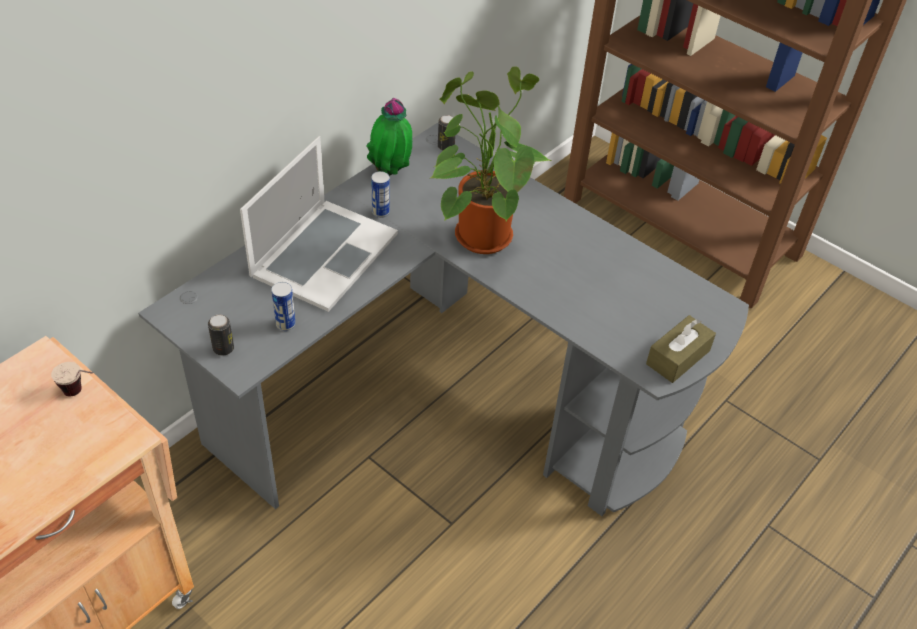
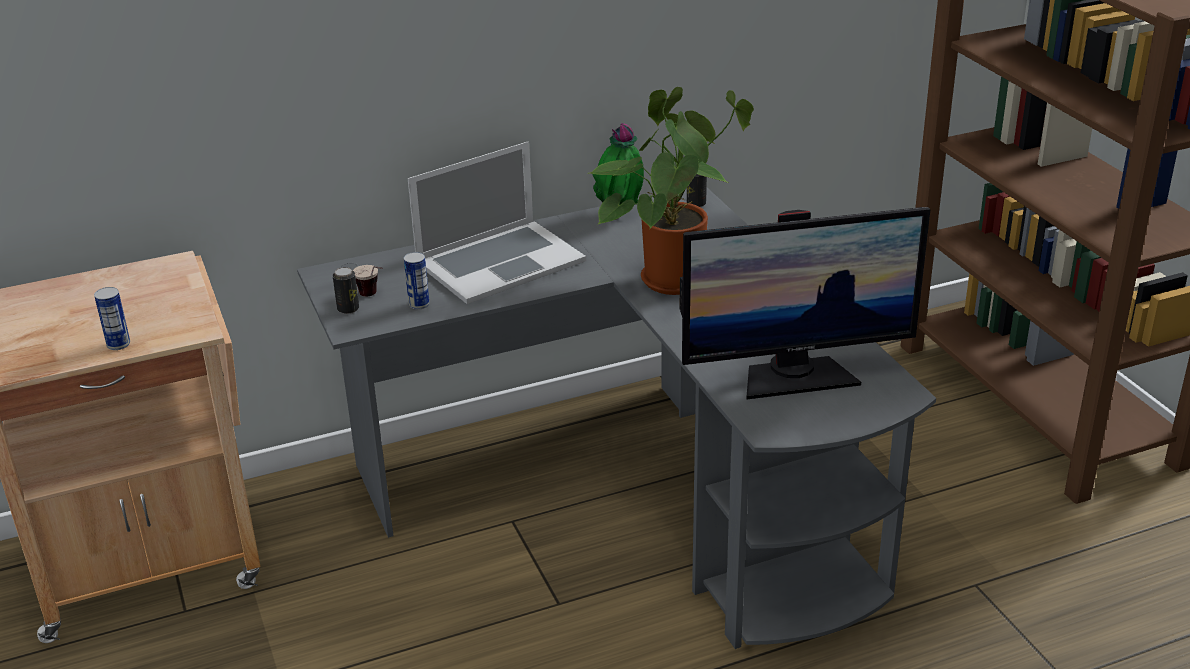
camera: 30 degrees right, 15 degrees down
(81, 393) = (187, 293): cup -> cup (373, 296)
(380, 212) = (583, 242): can -> can (118, 344)
(639, 313) = (795, 375): none -> monitor
(678, 357) = (807, 421): brown tissue box -> none

